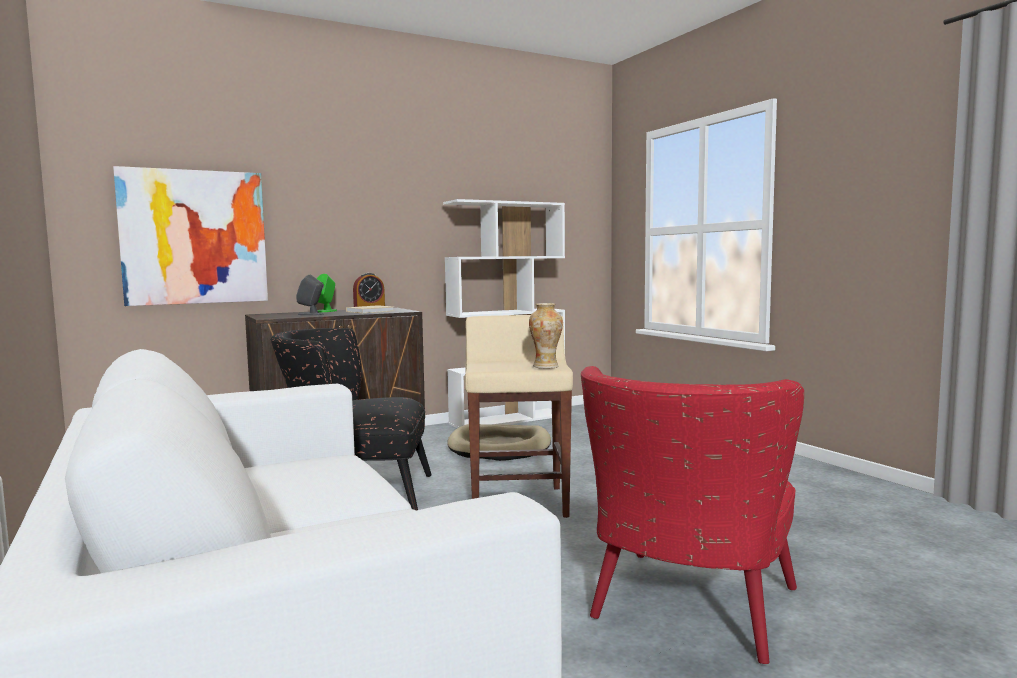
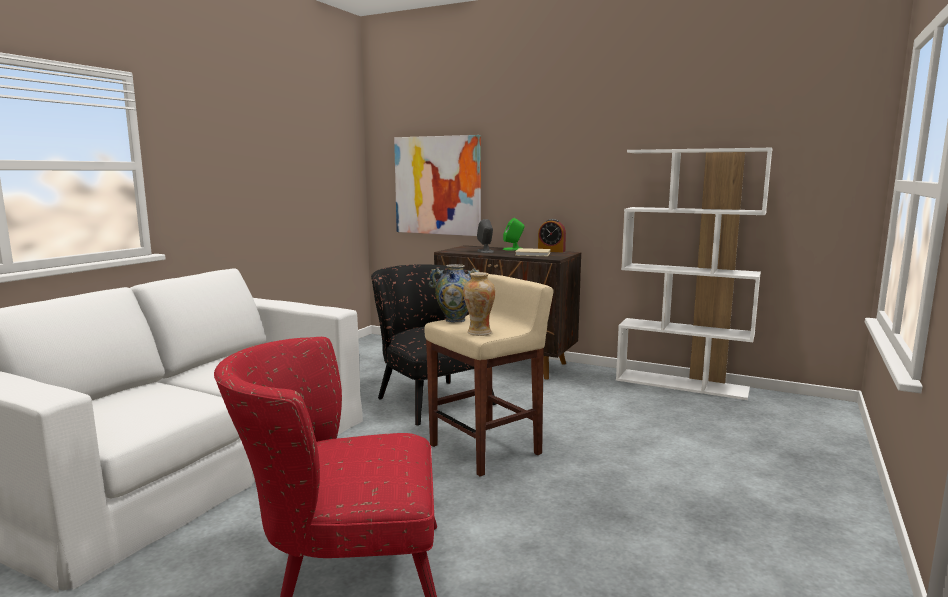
camera: 55 degrees right, 5 degrees up
(484, 366) = (455, 320): none -> vase
(499, 447) = (601, 404): beige dog bed -> none

